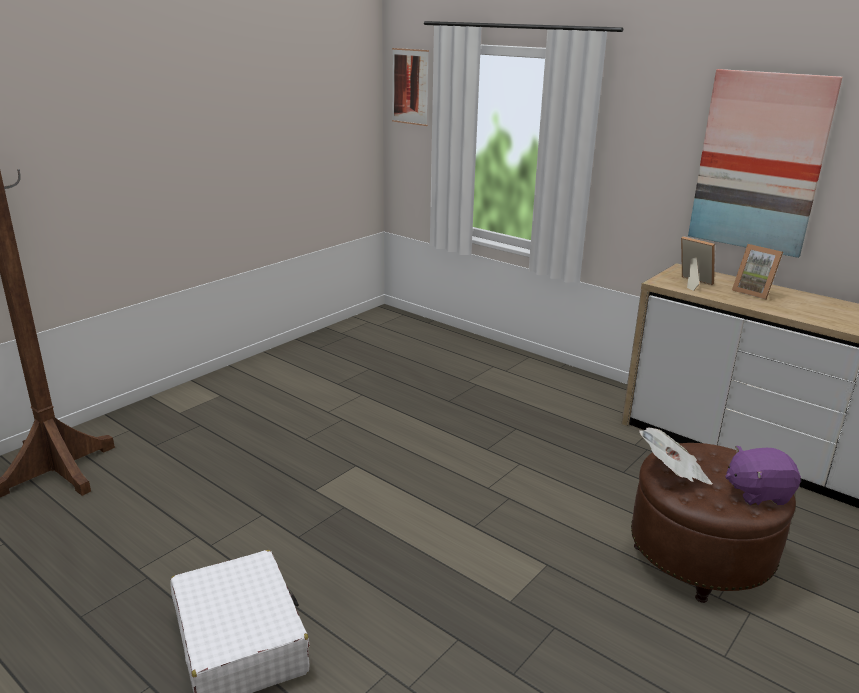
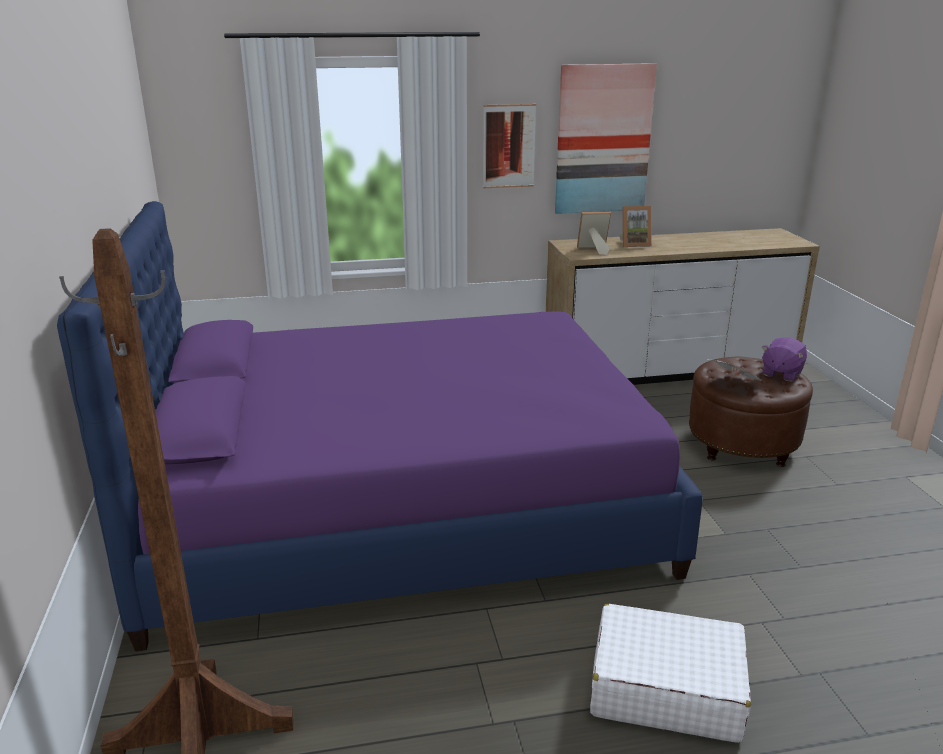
camera: 50 degrees left, 0 degrees up
(347, 429) = (402, 506): none -> purple bed
(410, 87) = (197, 115): picture -> picture (509, 146)

